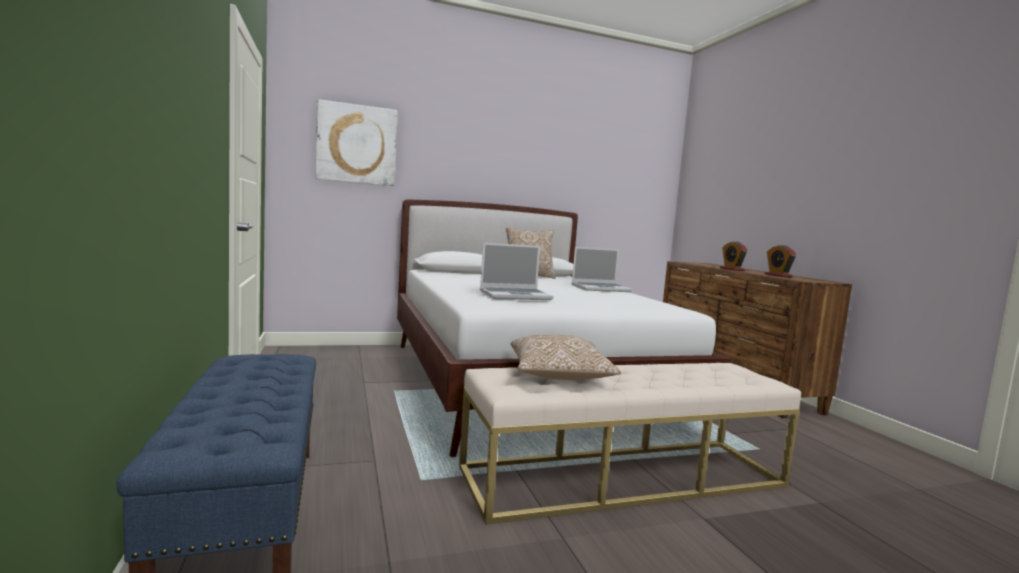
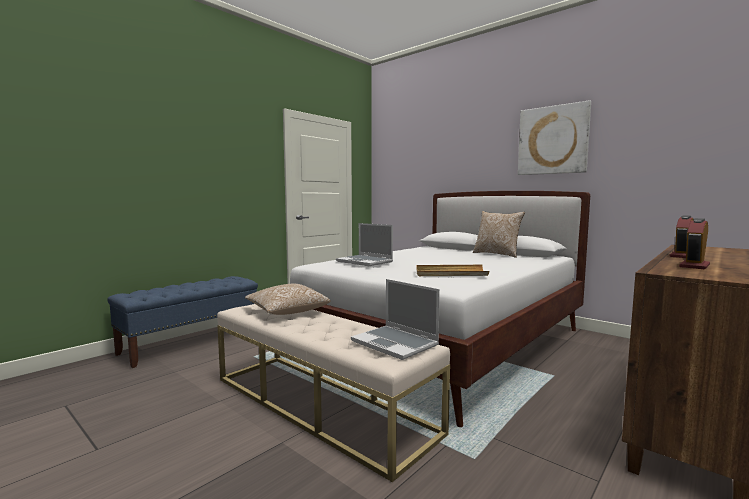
camera: 60 degrees right, 0 degrees up
(356, 144) = (412, 159): picture -> picture (553, 140)
(600, 288) = (501, 267): laptop -> laptop (396, 343)
(617, 299) = (450, 273): none -> beige tray

